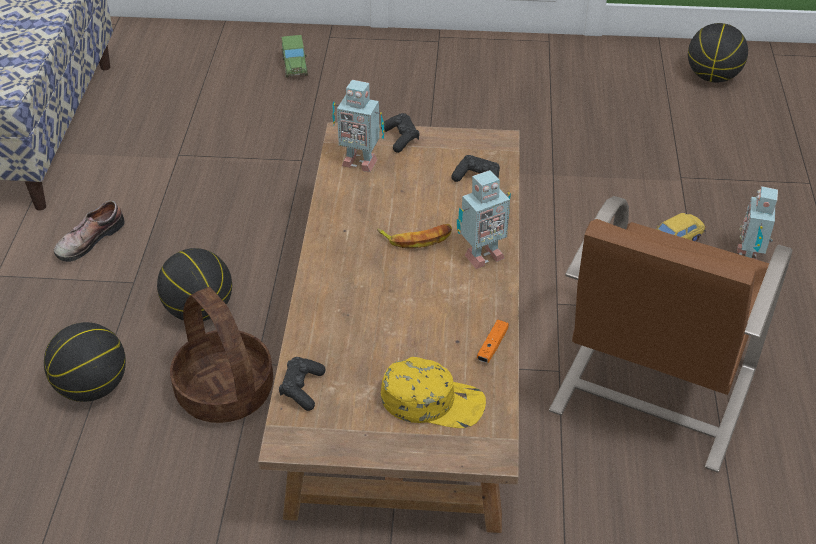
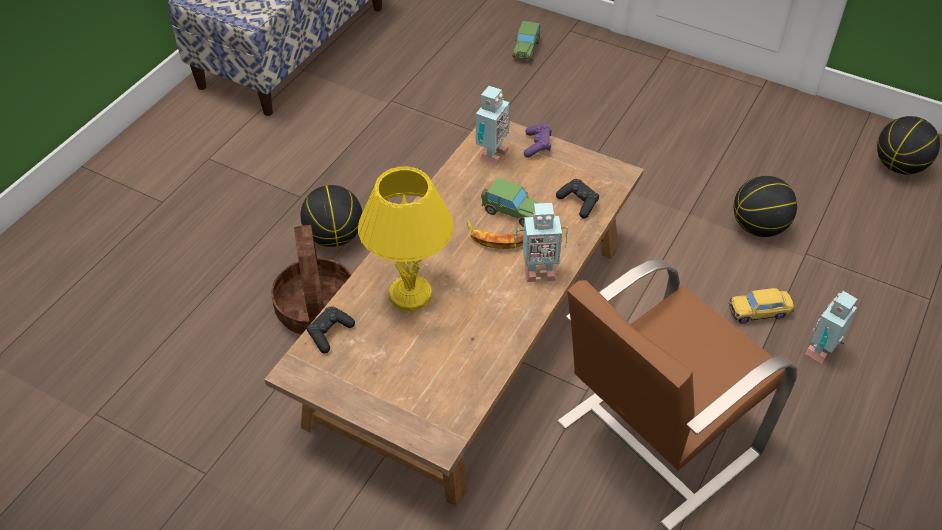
camera: 25 degrees right, 5 degrees up
(88, 239) = (287, 150): shoe -> none
(93, 387) = (226, 271): basketball -> basketball (758, 227)
(359, 161) = (491, 155): toy robot -> toy robot turned 105 degrees counterclockwise
(363, 319) = (410, 293): none -> yellow table lamp
(401, 139) = (537, 146): black game controller -> purple game controller
(417, 208) = (512, 212): none -> toy car
(433, 401) = (421, 381): yellow cap -> none
(492, 346) = (497, 353): orange game controller -> none

